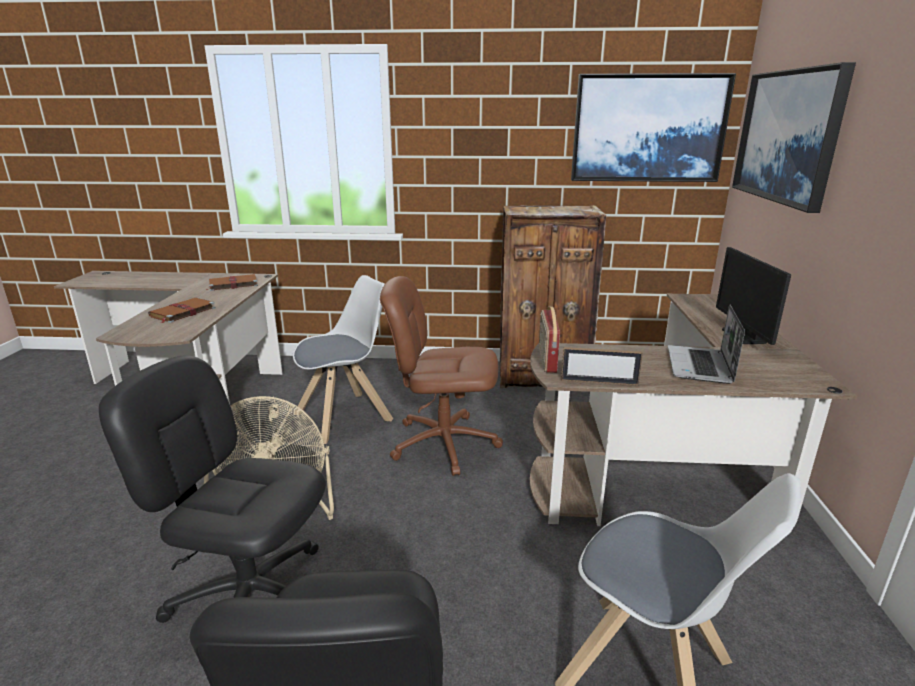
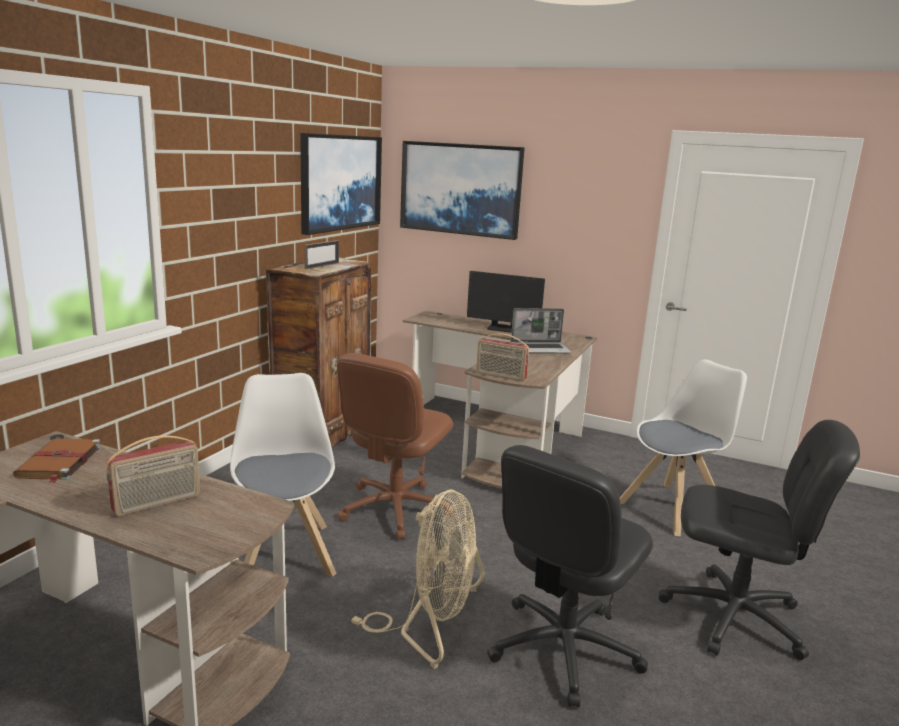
camera: 70 degrees left, 5 degrees down
(182, 312) = (157, 503): brown book -> radio
(599, 382) = (547, 373): picture frame -> picture frame (322, 266)
(700, 366) = (541, 349): laptop -> laptop turned 45 degrees counterclockwise

